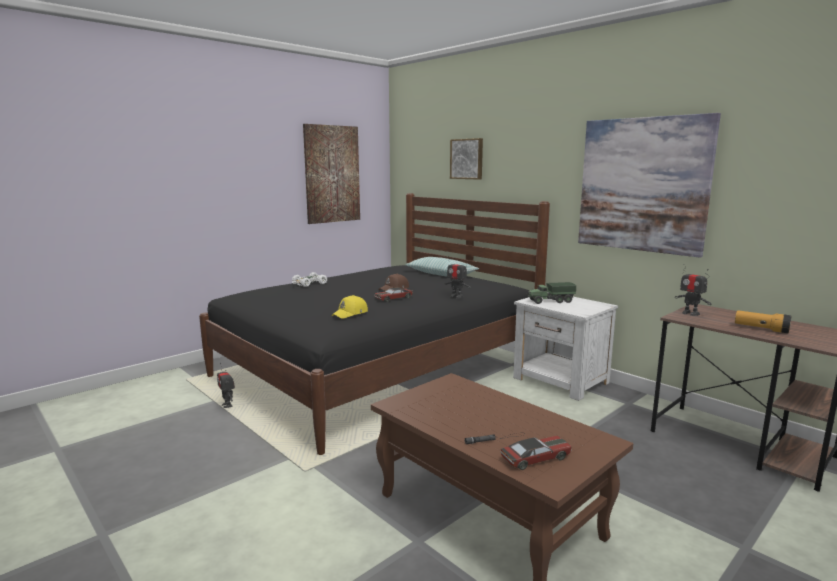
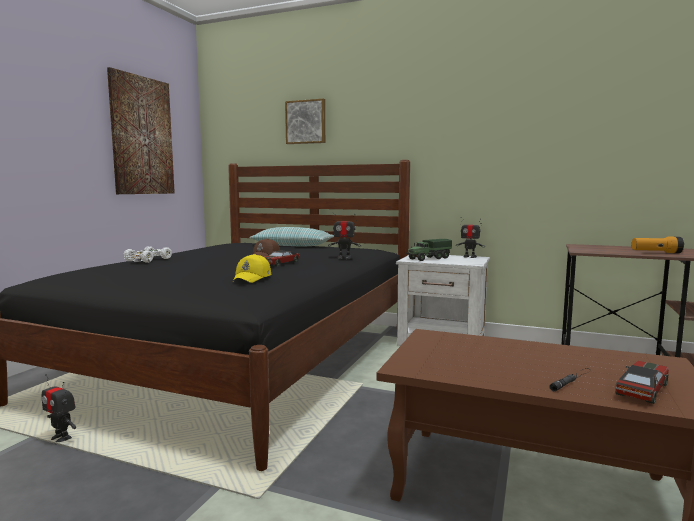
camera: 25 degrees left, 5 degrees down
(642, 185) = (508, 137): picture -> none
(690, 313) = (584, 248): toy robot -> toy robot (469, 257)

